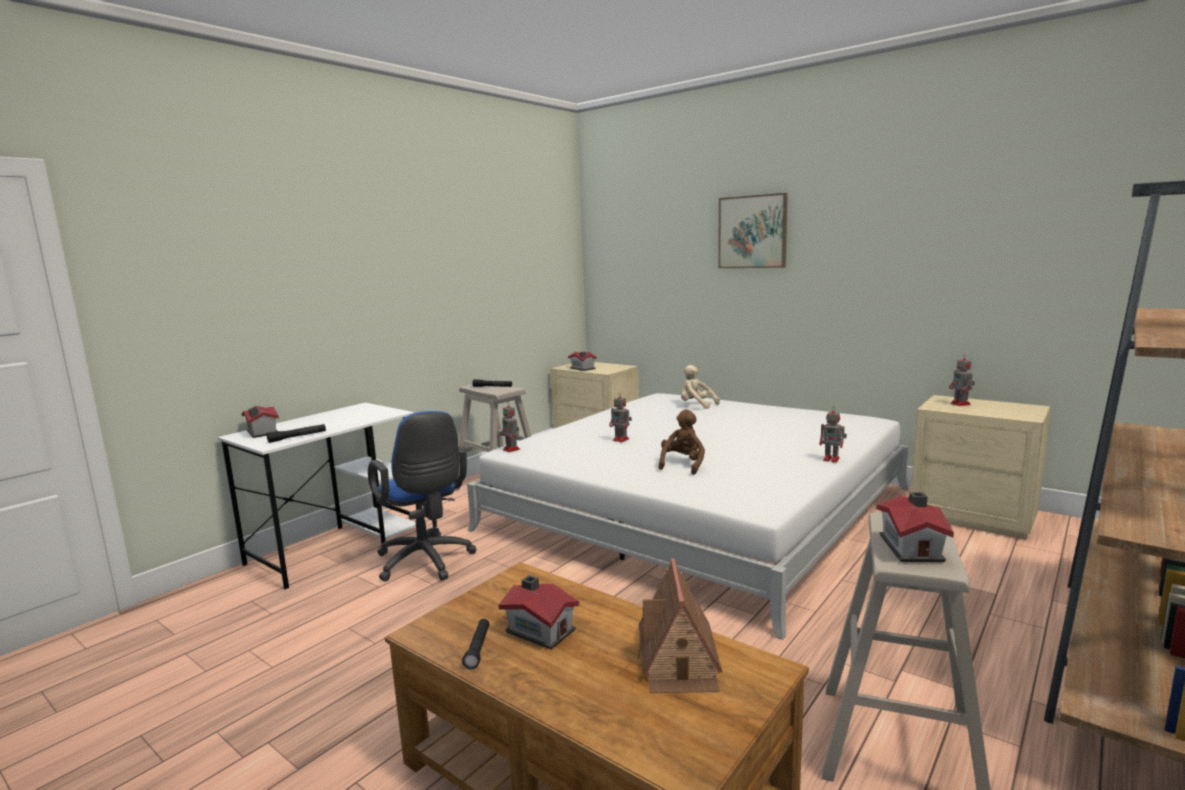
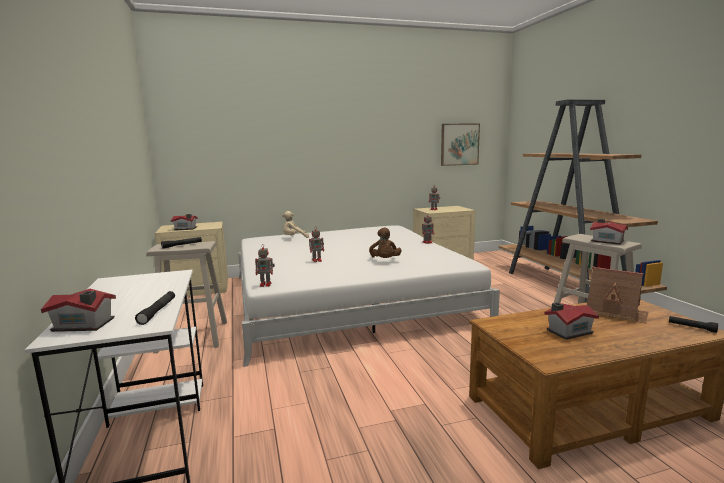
camera: 55 degrees left, 0 degrees up
(426, 563) = (268, 396): blue office chair -> none
(478, 649) = (582, 350): black flashlight -> black flashlight (691, 327)
(683, 465) = (385, 261): brown plush toy -> brown plush toy turned 150 degrees counterclockwise
(752, 232) = (304, 121): picture -> picture (459, 144)

